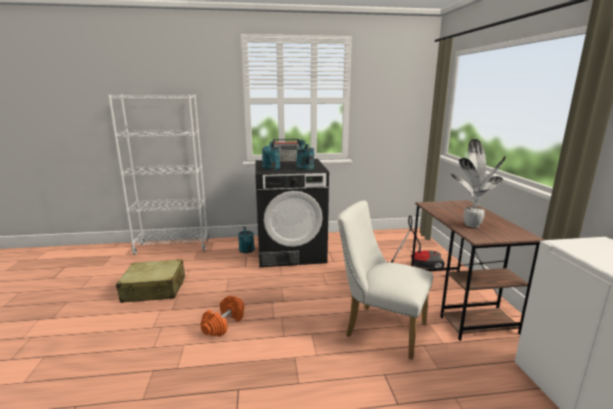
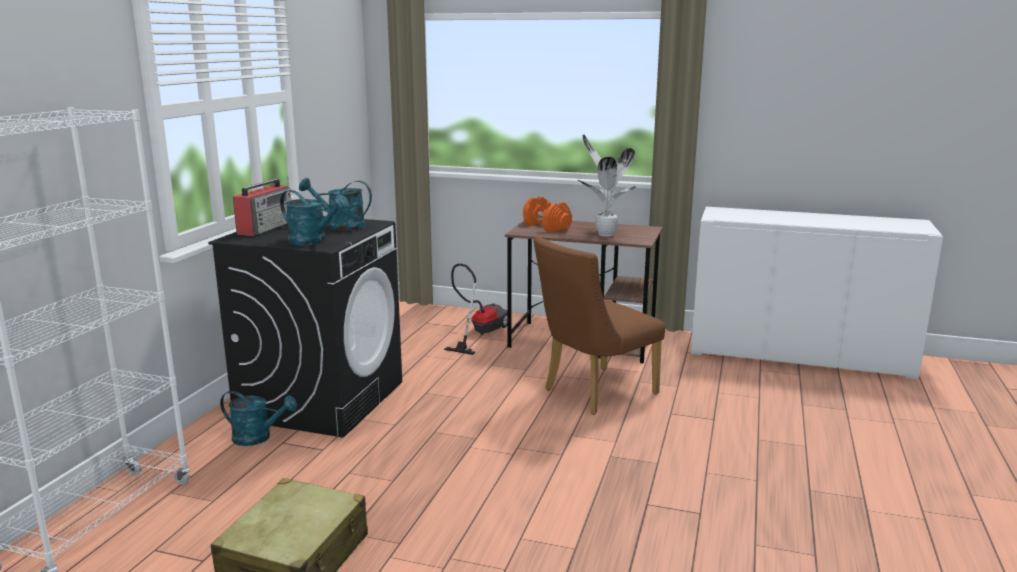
camera: 65 degrees left, 0 degrees up
(224, 324) = (495, 496): orange dumbbell -> orange dumbbell (547, 226)
(380, 328) = (593, 393): white chair -> brown chair

